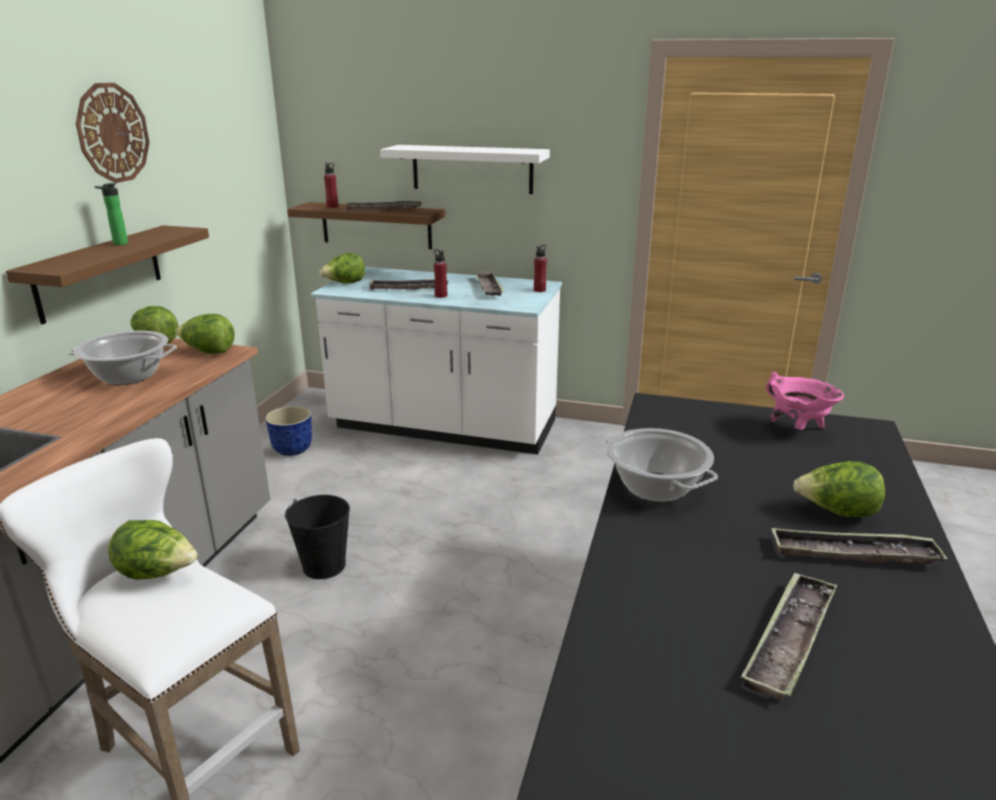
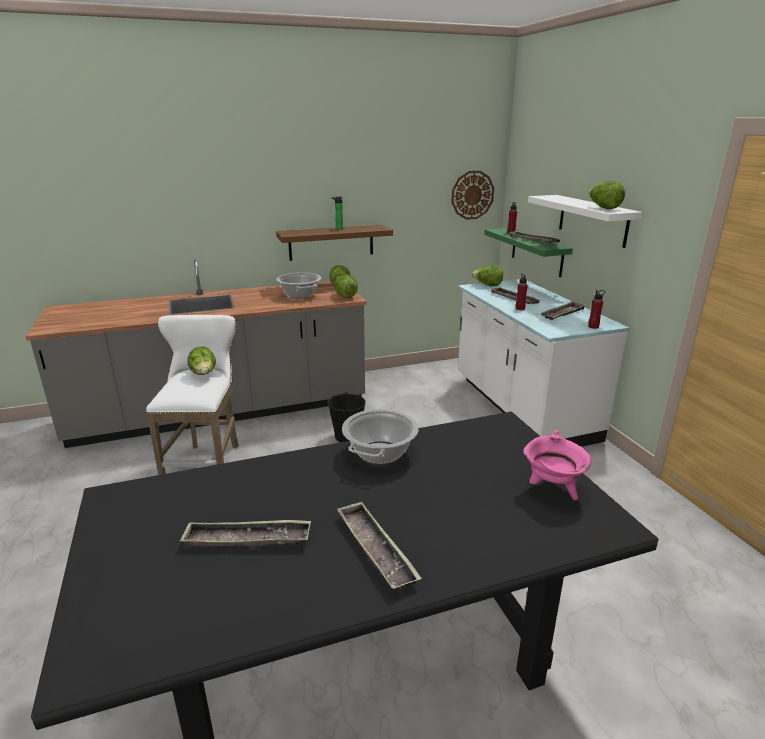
camera: 55 degrees right, 0 degrees up
(112, 133) = (358, 170): wall clock -> wall clock (472, 195)
(292, 450) = (426, 380): planter -> none
(376, 225) = (537, 252): brown shelf -> green shelf
(836, 512) = (429, 531): lettuce -> lettuce (603, 208)

